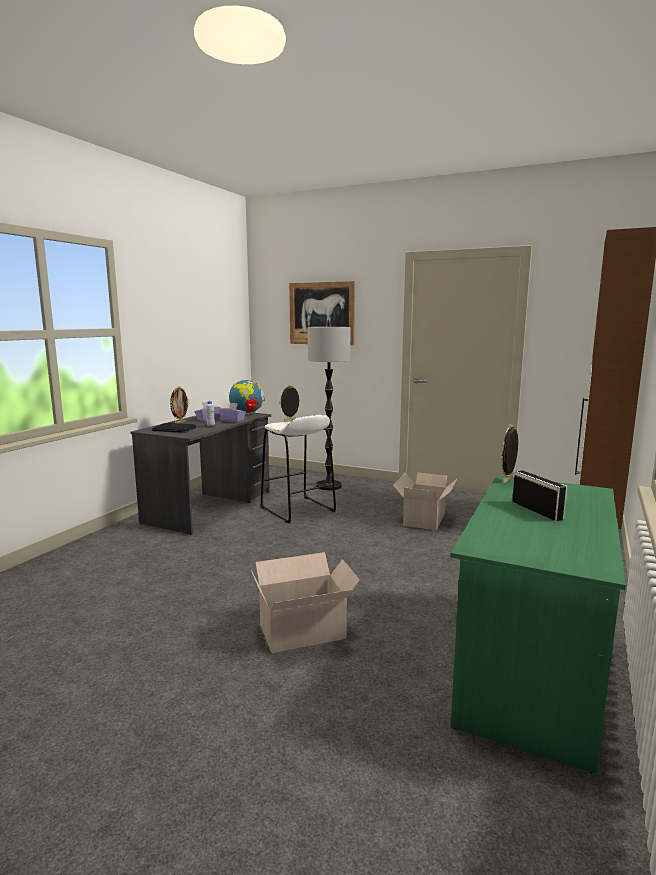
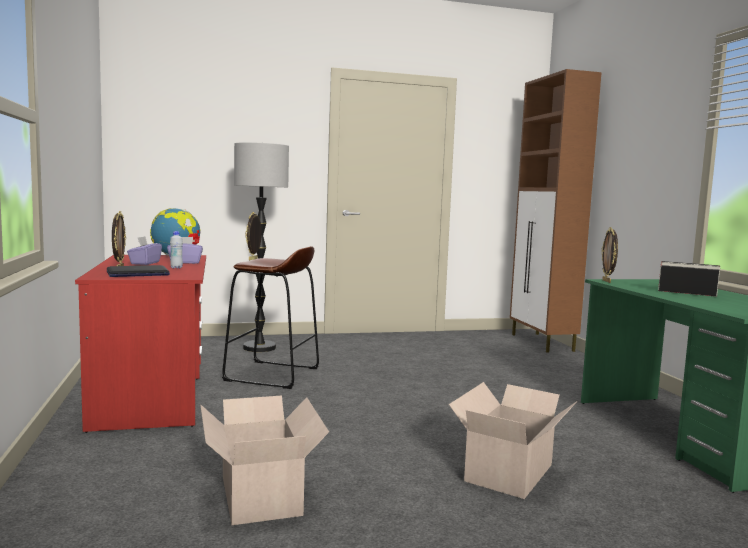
camera: 40 degrees left, 5 degrees down
(210, 507) = (152, 393): grey desk -> red desk
(297, 509) = (272, 374): white stool -> brown stool
(321, 313) = (222, 130): picture -> none
(425, 519) = (412, 358): cardboard box -> cardboard box (261, 493)

